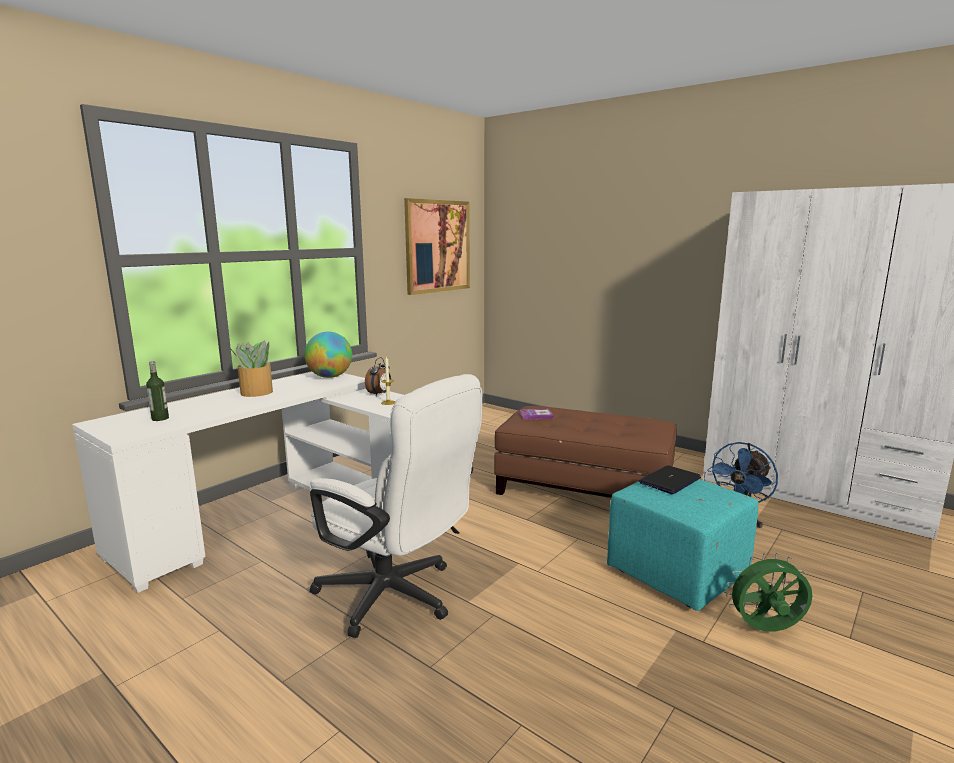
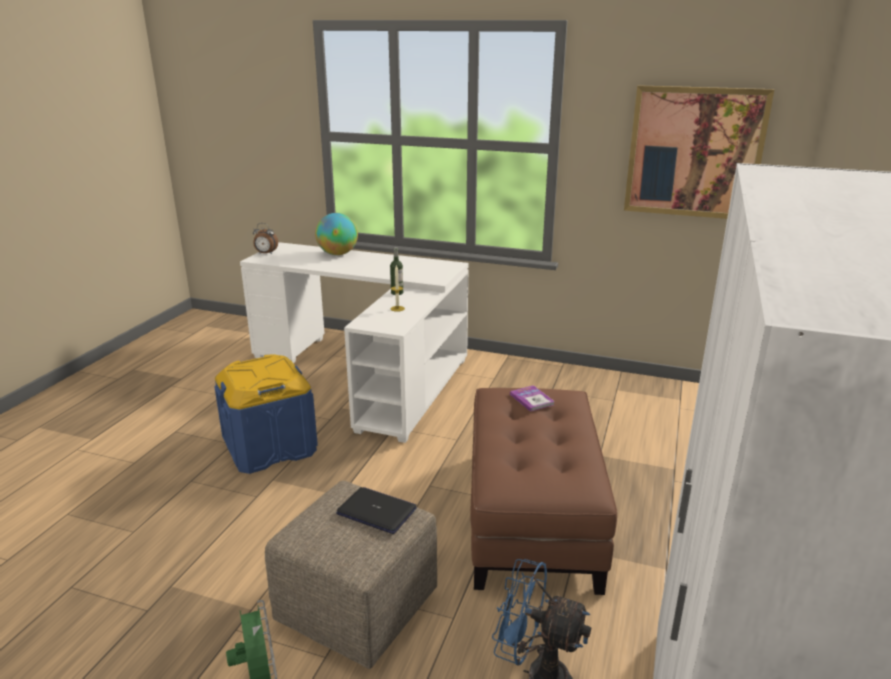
camera: 70 degrees right, 10 degrees up
(160, 418) = (295, 256): bottle -> bottle (397, 293)
(256, 392) = (372, 261): potted plant -> none
(330, 377) = (439, 270): globe -> globe (338, 254)
(380, 394) = (422, 300): alarm clock -> alarm clock (266, 253)
(396, 598) = (270, 447): white office chair -> blue storage box
(678, 573) = (357, 609): turquoise ottoman -> beige ottoman

